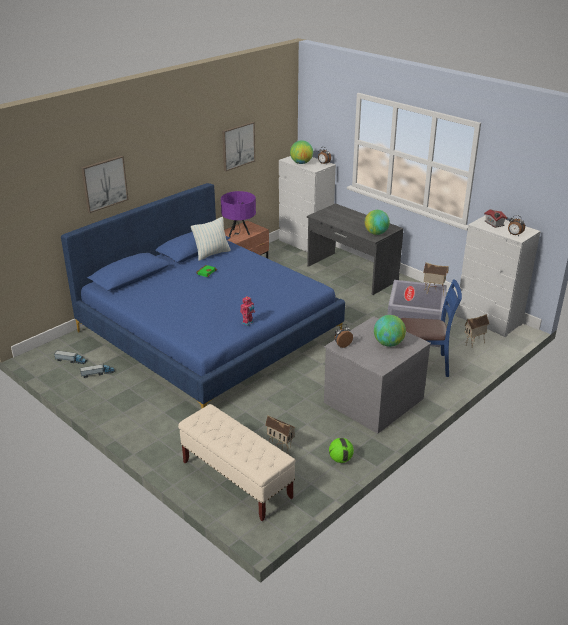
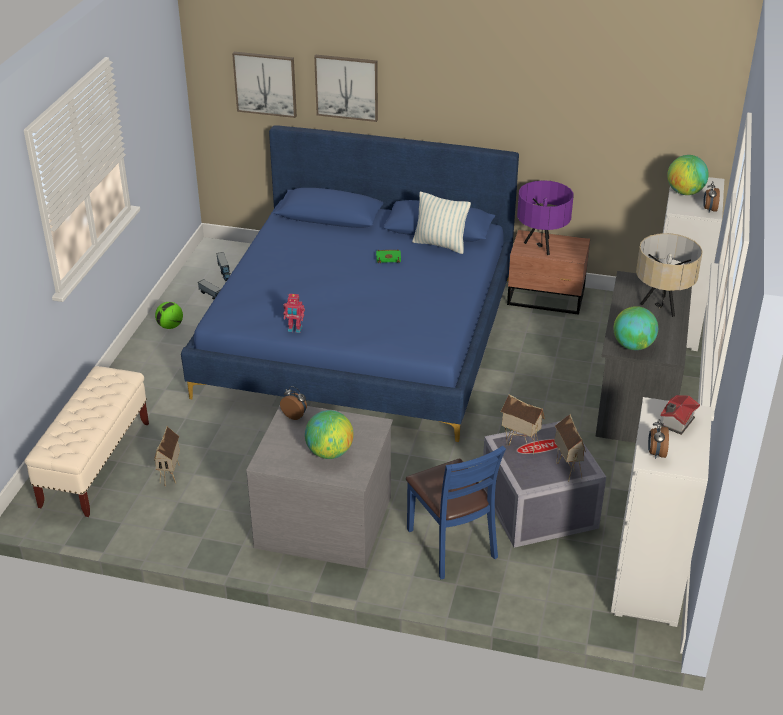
camera: 60 degrees right, 5 degrees up
(238, 146) = (592, 120): picture -> picture (265, 84)
(340, 459) = (180, 532): football -> football (170, 326)
(351, 217) = (661, 308): none -> beige table lamp
(474, 344) = (558, 583): toy house -> toy house (520, 445)

